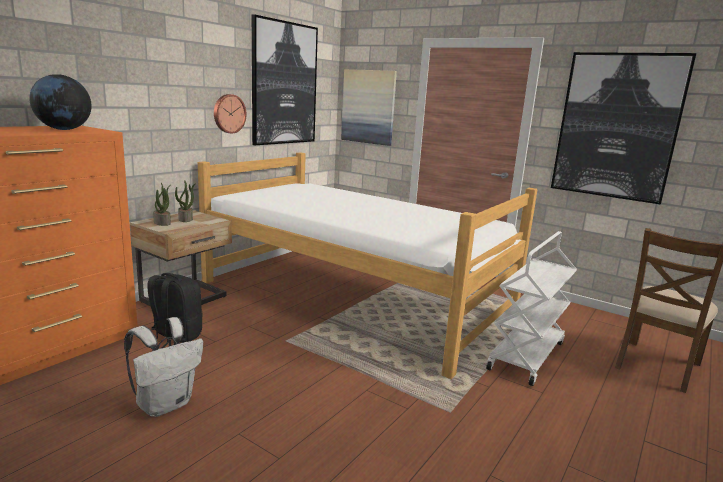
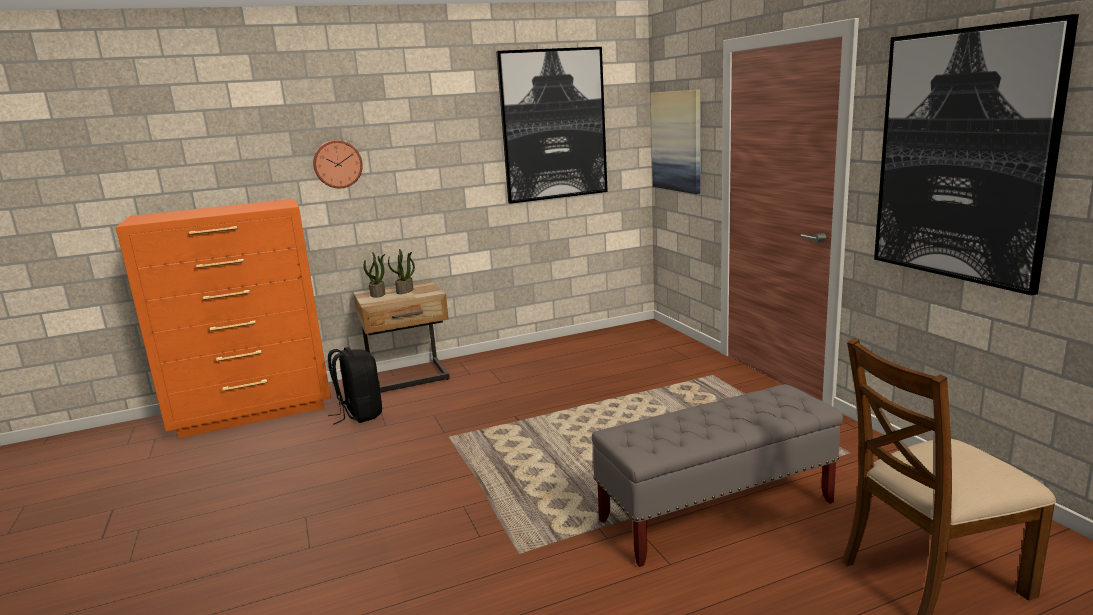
camera: 35 degrees right, 0 degrees up
(64, 129) = (258, 206): globe -> none
(166, 404) = (284, 475): white backpack -> none
(228, 113) = (471, 169): wall clock -> wall clock (337, 164)
(354, 297) = (584, 398): bed -> none
(526, 355) = (717, 512): white cart -> grey bench

